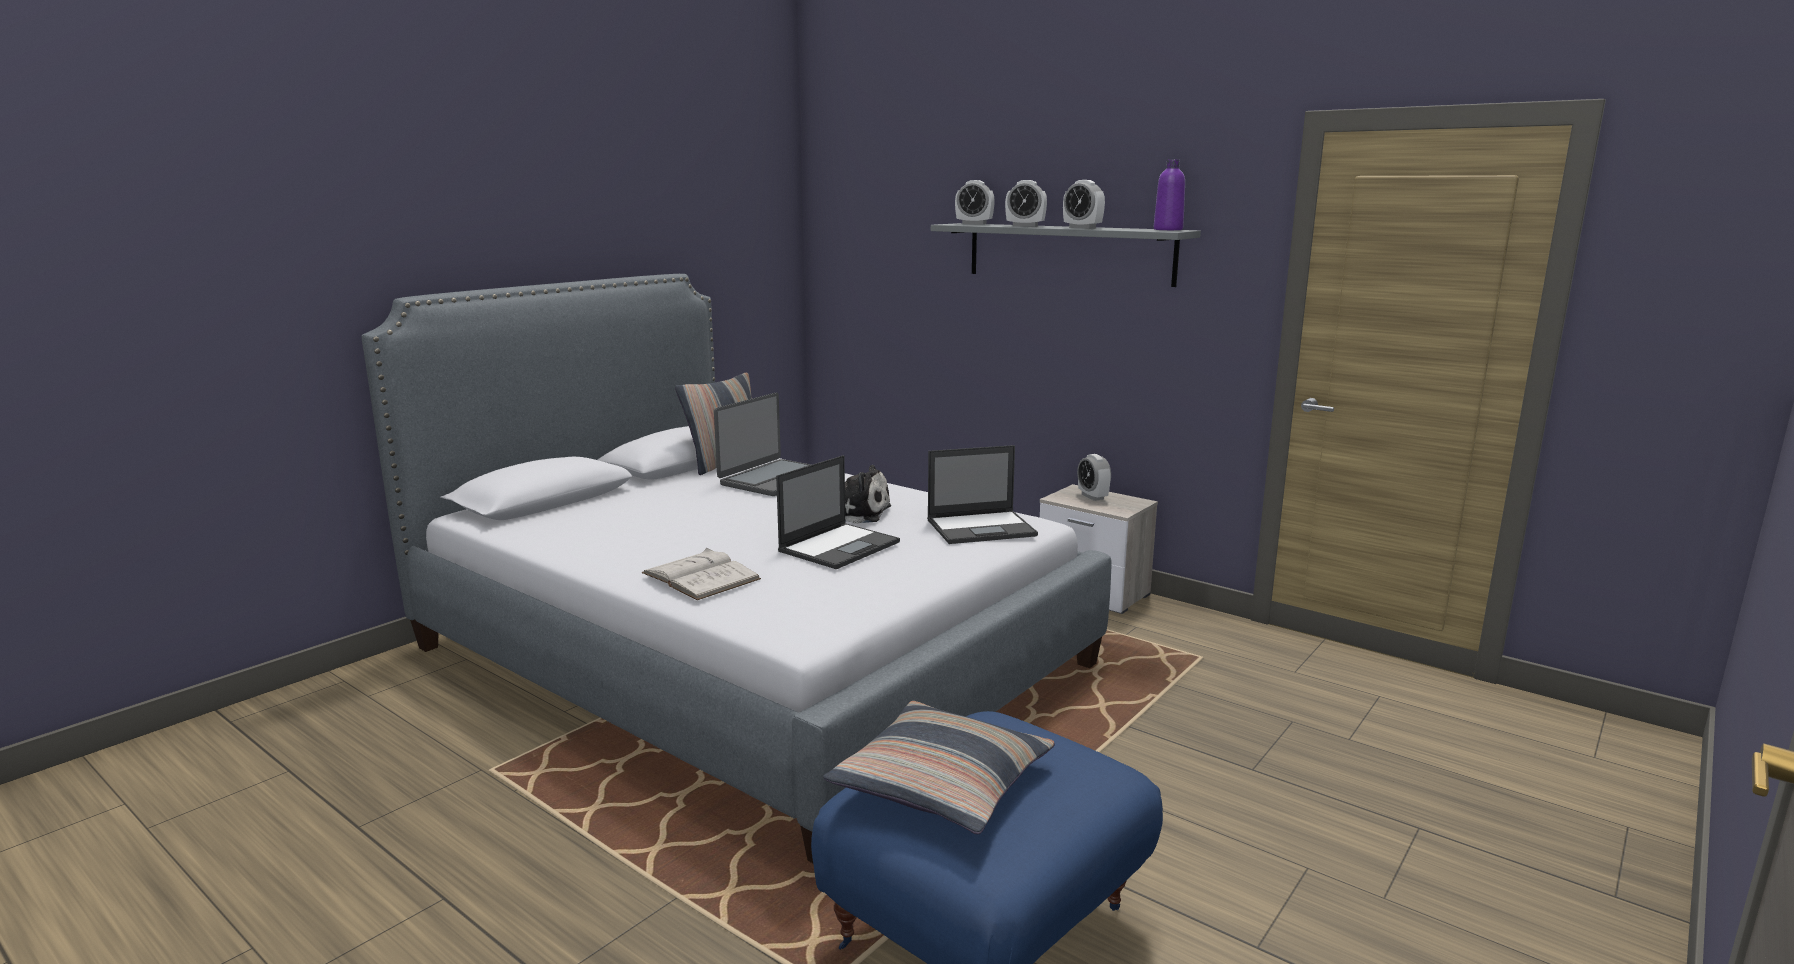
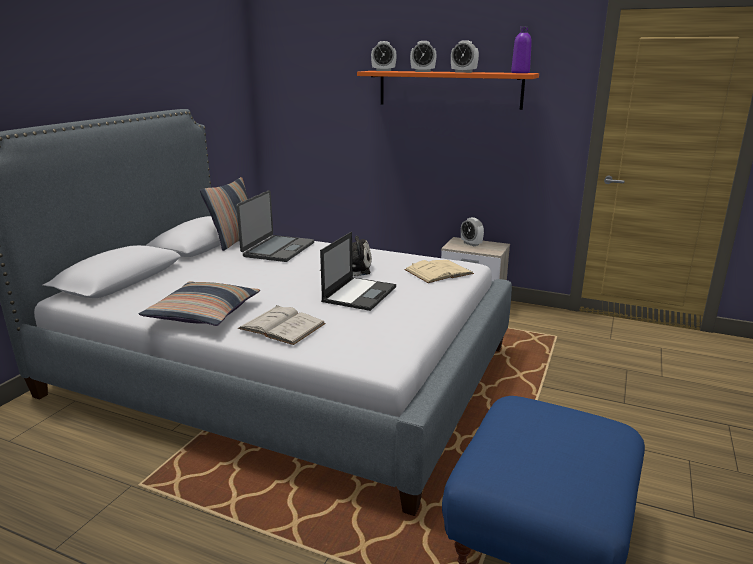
camera: 15 degrees left, 5 degrees up
(941, 784) = (524, 454): pillow -> pillow (203, 314)
(982, 528) = (438, 272): laptop -> beige book
(1068, 253) = (449, 89): grey shelf -> orange shelf

